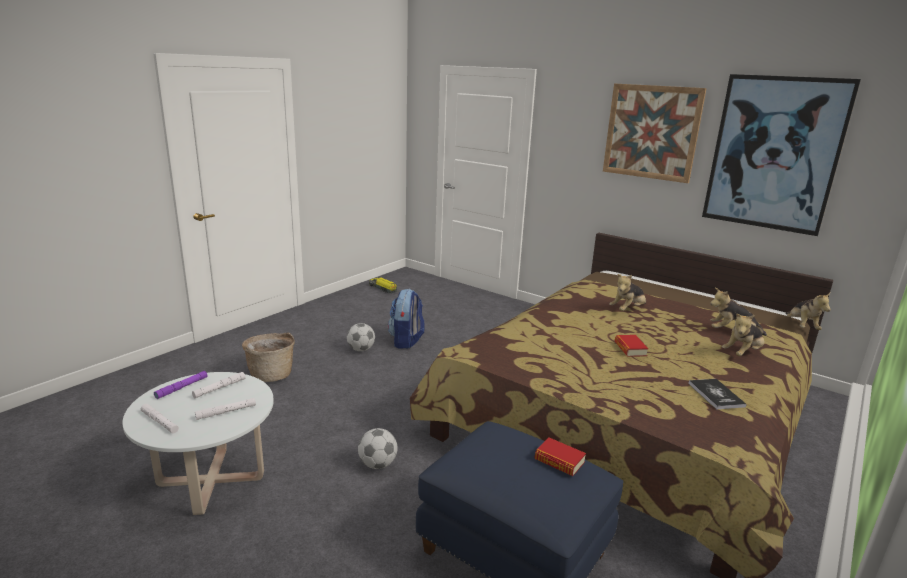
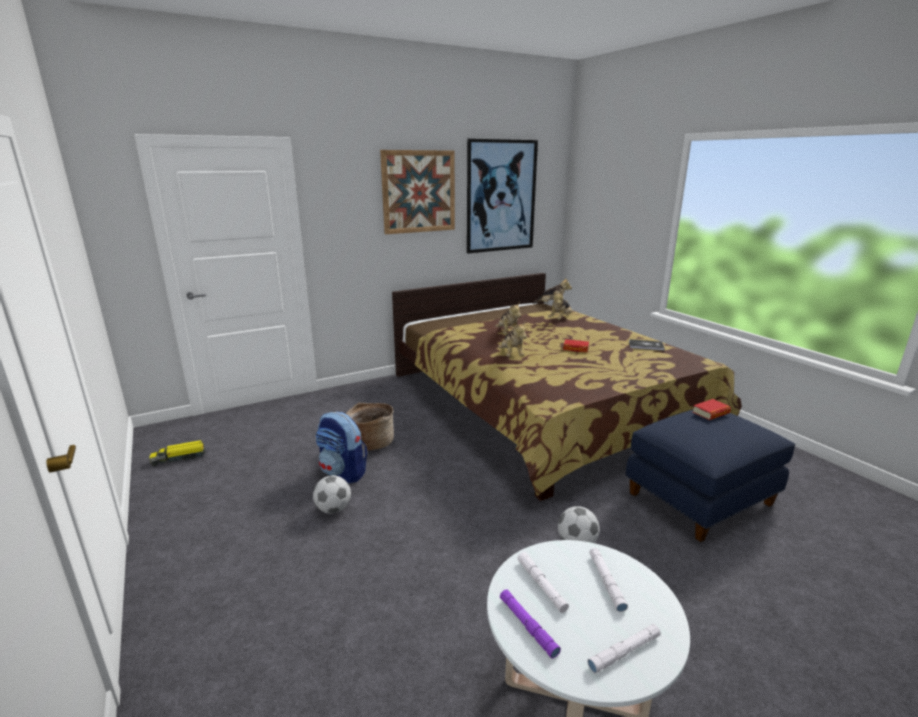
camera: 65 degrees left, 0 degrees up
(271, 374) = (333, 603): basket -> basket (371, 443)
(742, 353) = (591, 326): plush toy -> plush toy (511, 355)

